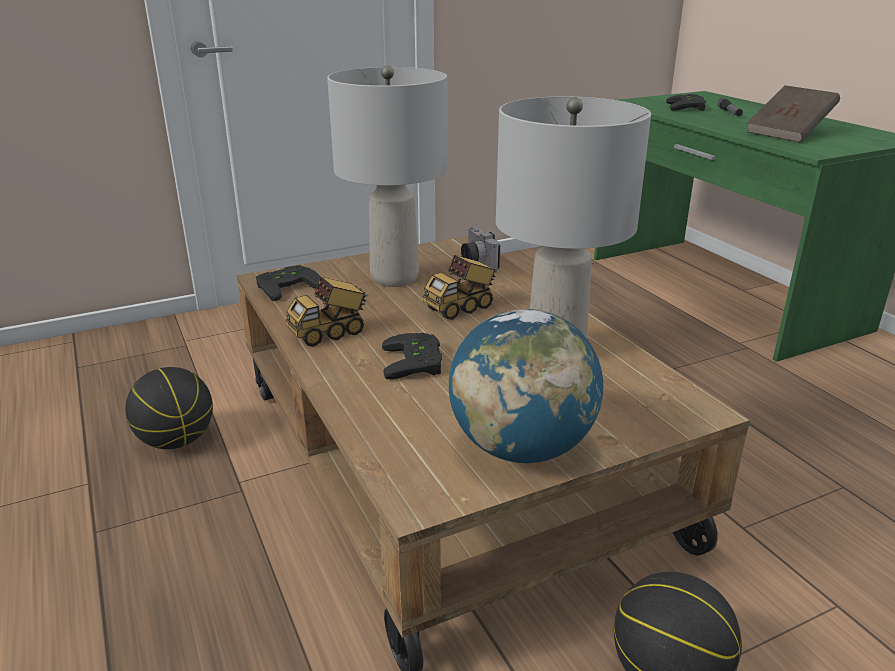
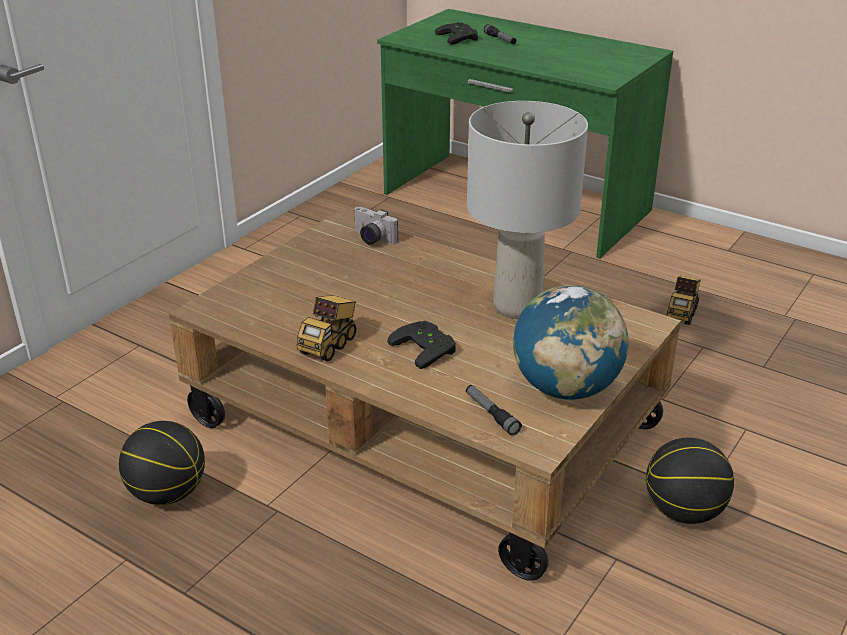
camera: 30 degrees left, 5 degrees up
(286, 286) = (233, 311): black game controller -> none
(395, 277) = (321, 275): grey table lamp -> none
(406, 446) = (491, 414): none -> flashlight
(461, 308) = (408, 289): toy truck -> toy truck (682, 313)
(789, 133) = (568, 59): brown book -> none

